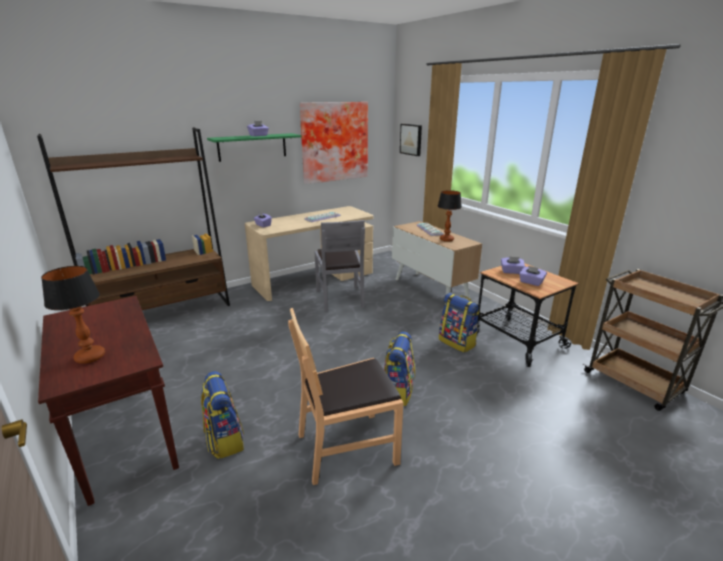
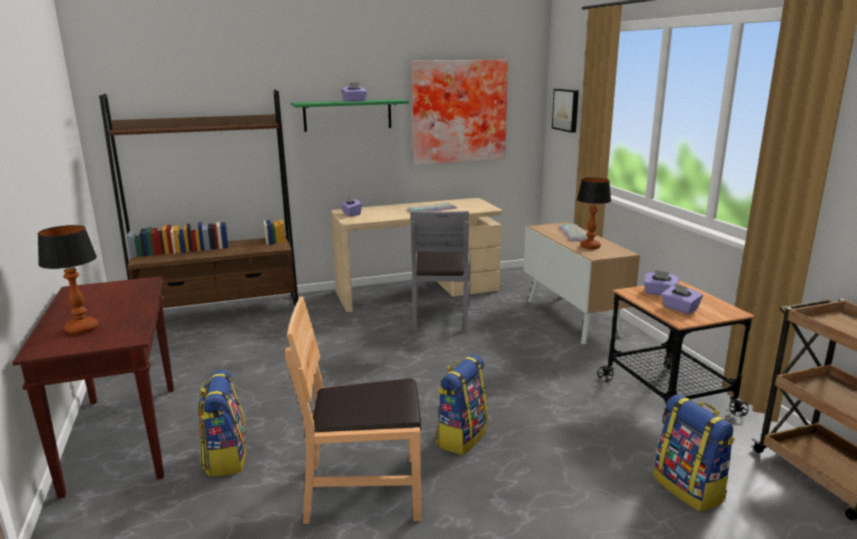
camera: 15 degrees right, 5 degrees down
(457, 342) = (576, 389): backpack -> backpack (689, 489)

